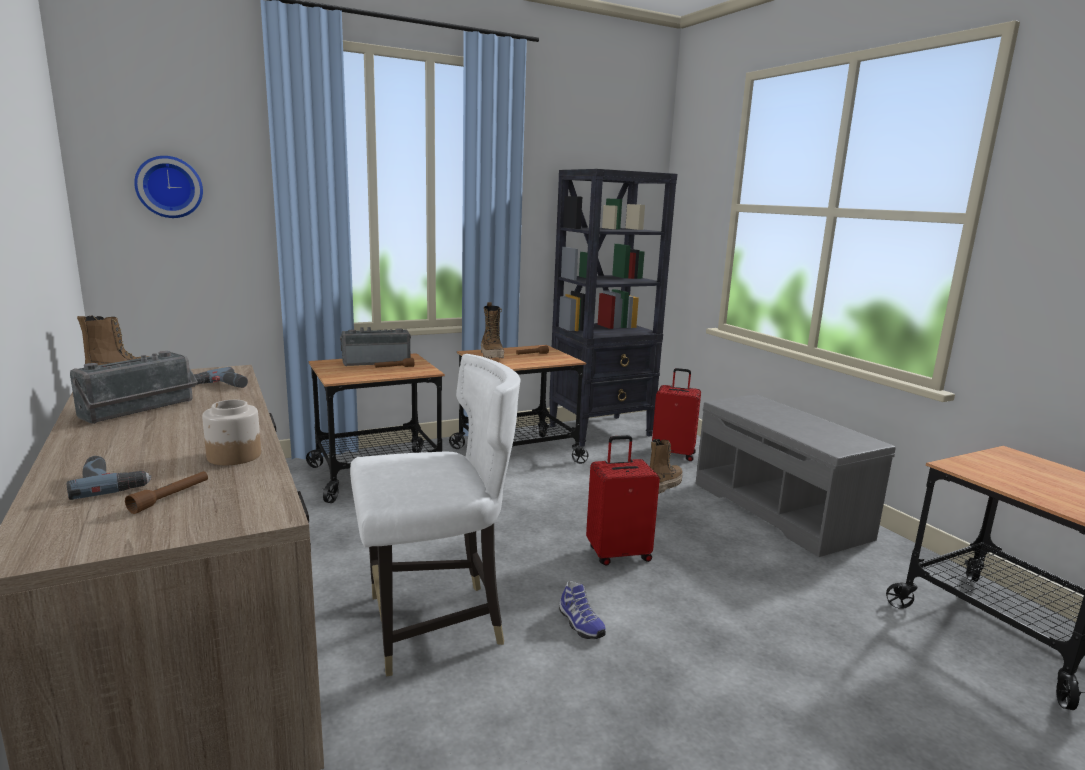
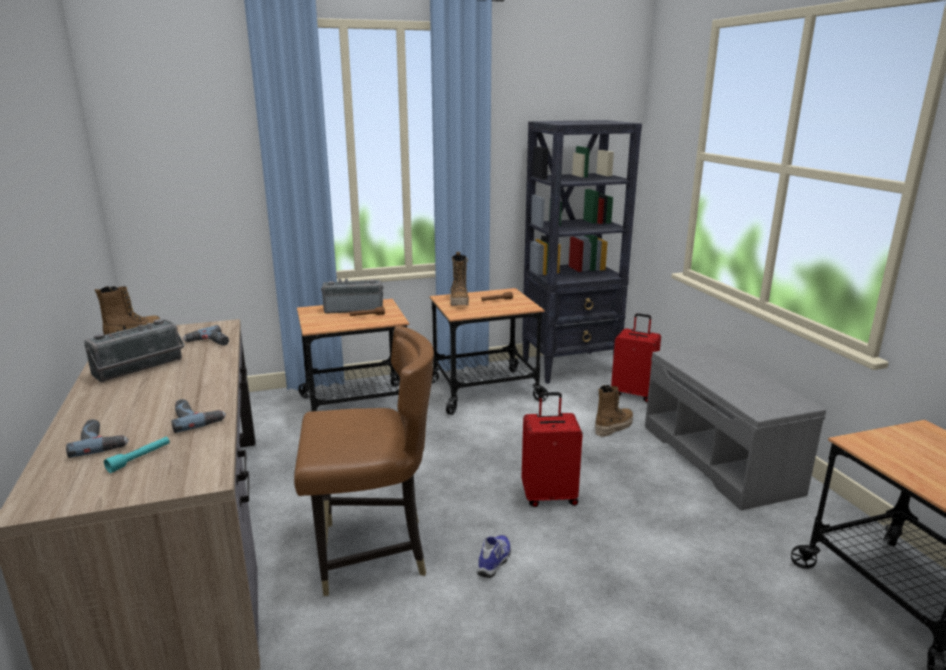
camera: 10 degrees right, 5 degrees up
(169, 187) = (176, 161): wall clock -> none
(170, 498) = (140, 459): brown flashlight -> turquoise flashlight
(233, 456) = (197, 418): jar -> power drill
(434, 624) = (372, 552): white chair -> brown chair
(579, 624) = (495, 561): shoe -> shoe turned 135 degrees counterclockwise

